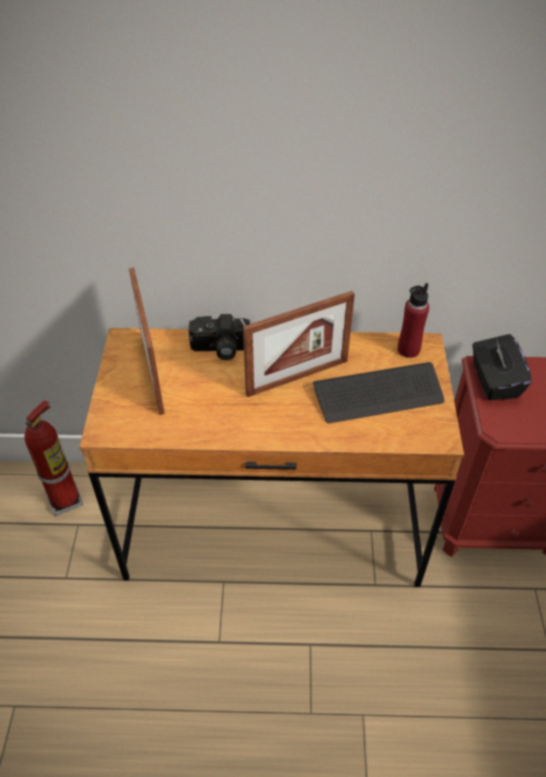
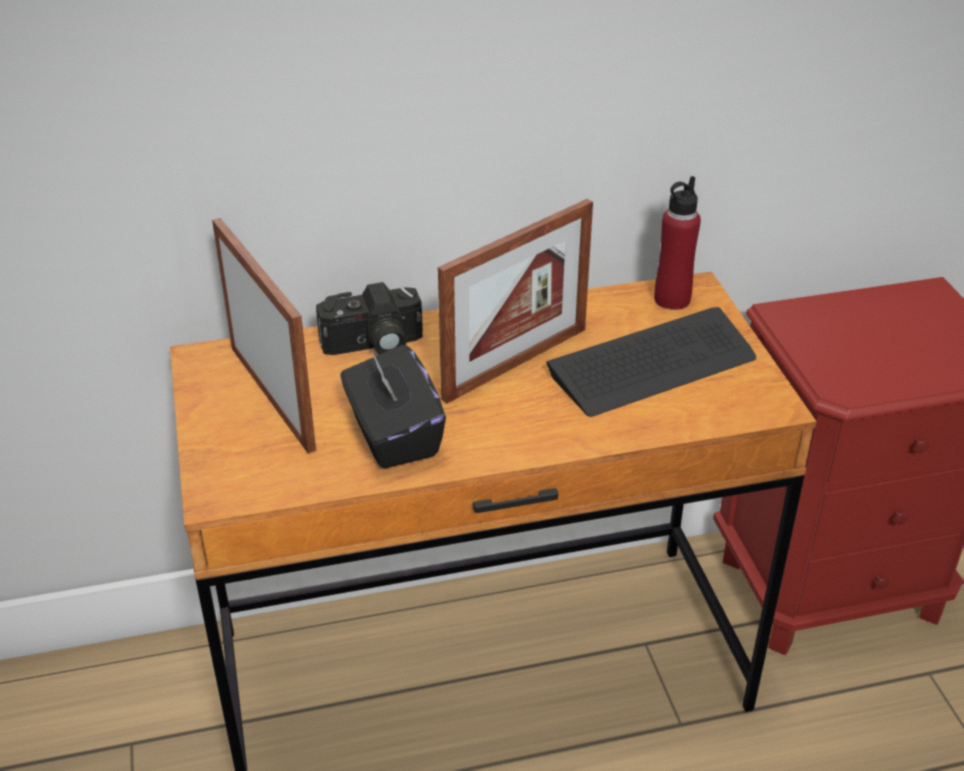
camera: 15 degrees left, 10 degrees down
(66, 499) = (96, 707): fire extinguisher -> none
(494, 381) = (808, 330): black tissue box -> black tissue box (393, 435)

